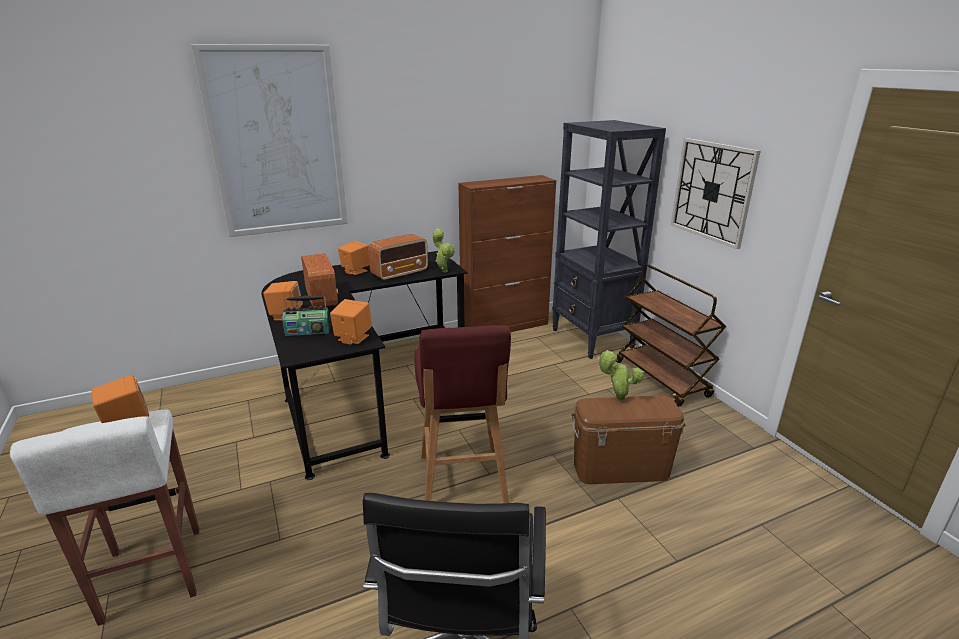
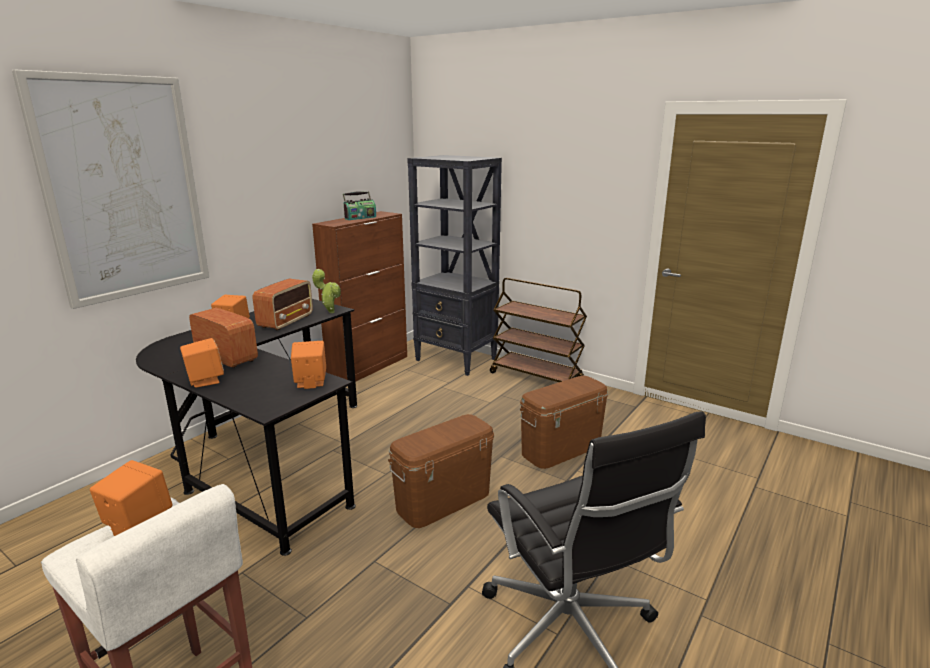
camera: 30 degrees left, 5 degrees down
(308, 331) = (251, 388): radio -> radio (360, 218)
(462, 480) = (443, 501): red stool -> brown storage box
(617, 399) = (551, 386): potted plant -> none
(712, 191) = (554, 206): wall clock -> none

